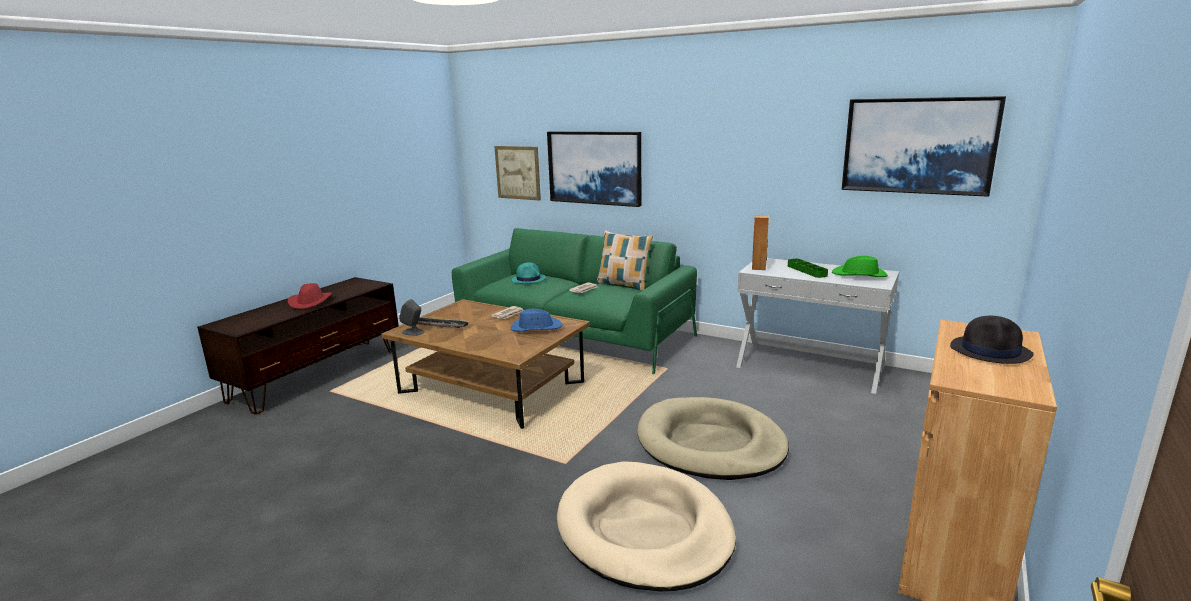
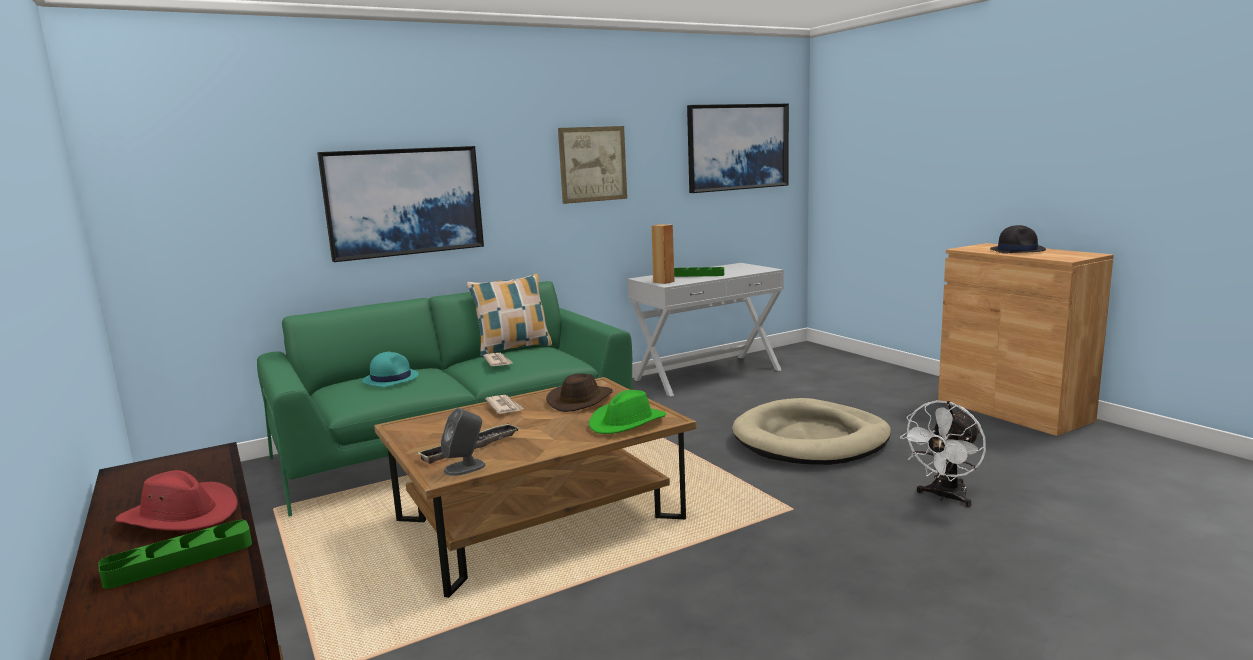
camera: 60 degrees left, 5 degrees down
(271, 315) = (179, 560): none -> green tray
(518, 172) = (251, 226): picture -> picture (593, 164)
(536, 327) = (581, 400): blue hat -> brown hat
(644, 530) = (944, 497): beige dog bed -> white fan
(859, 275) = (734, 268): green hat -> green hat (627, 422)

